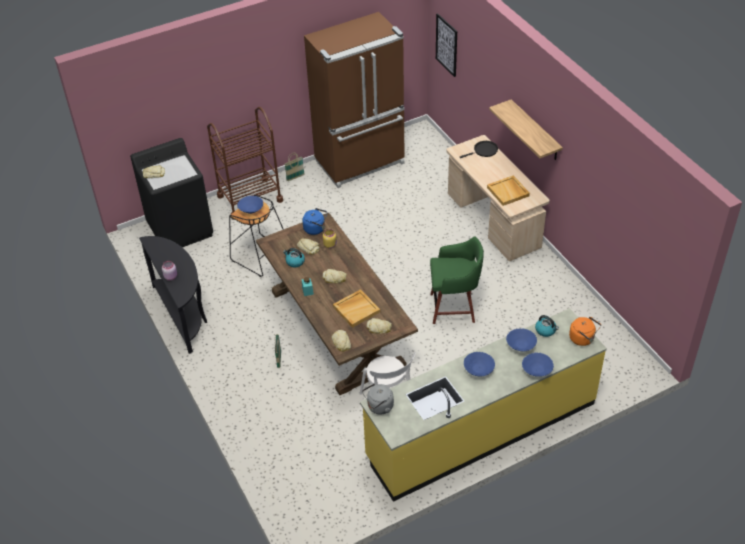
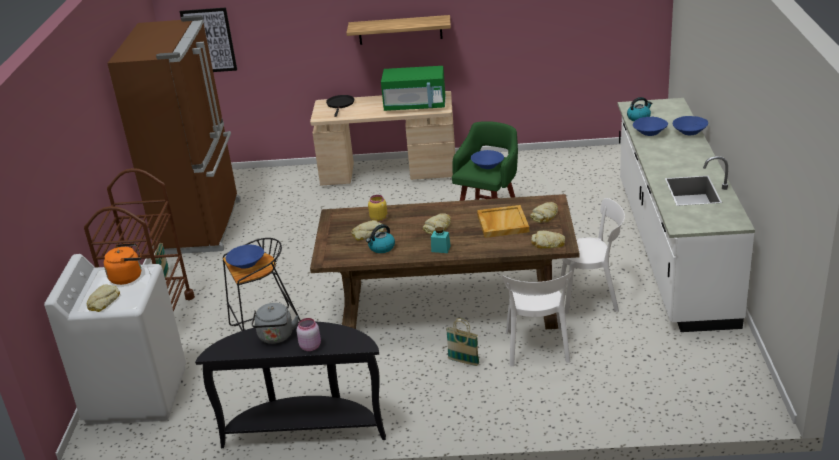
camera: 60 degrees left, 15 degrees down
(180, 229) = (136, 394): black washing machine -> white washing machine
(310, 392) = (537, 349): none -> white chair
(316, 229) = (340, 223): blue kettle -> none
(379, 407) = (686, 224): grey kettle -> grey kettle (276, 337)
(479, 369) = (668, 159): blue bowl -> blue bowl (487, 166)
(481, 430) = (672, 249): yellow counter -> white counter
(508, 192) = (415, 106): beige tray -> green microwave
(583, 339) = (664, 104): orange kettle -> orange kettle (128, 276)

